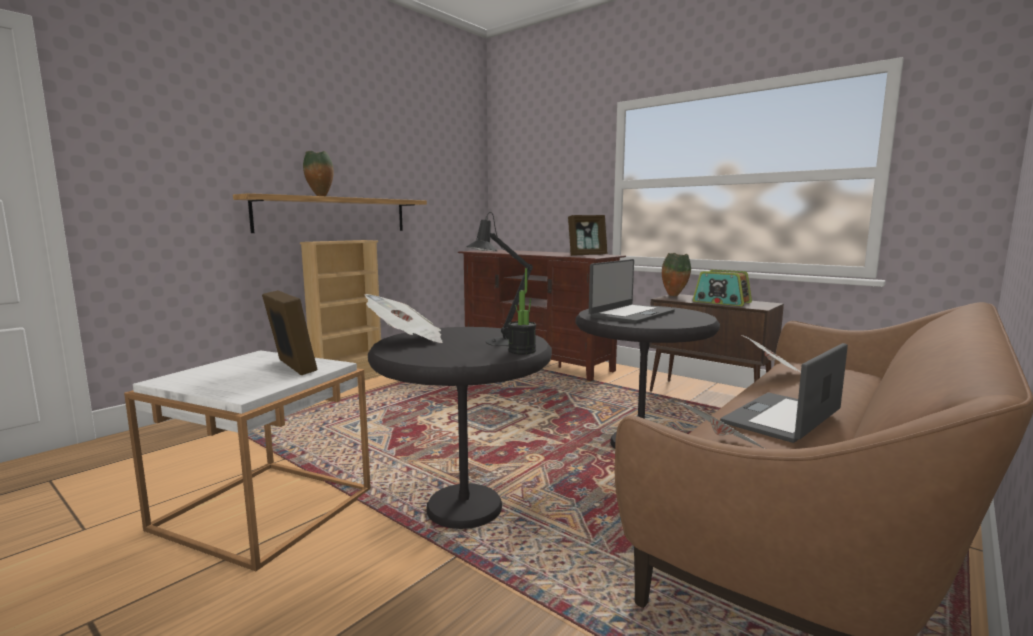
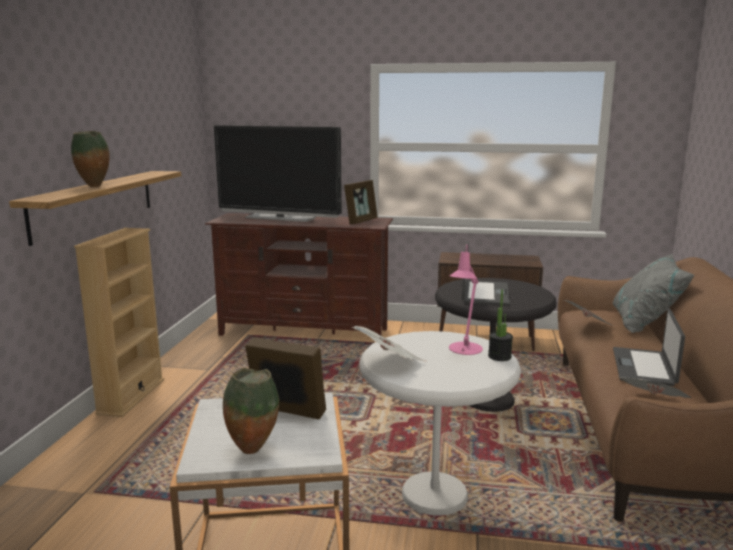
camera: 30 degrees left, 5 degrees up
(464, 509) = (434, 496): black side table -> white side table
(499, 342) = (464, 350): black table lamp -> pink table lamp
(523, 251) = (280, 218): none -> television
(674, 296) = (450, 256): vase -> vase (253, 450)
(721, 302) = (497, 260): radio -> none
(869, 383) = (645, 323): none -> grey pillow

